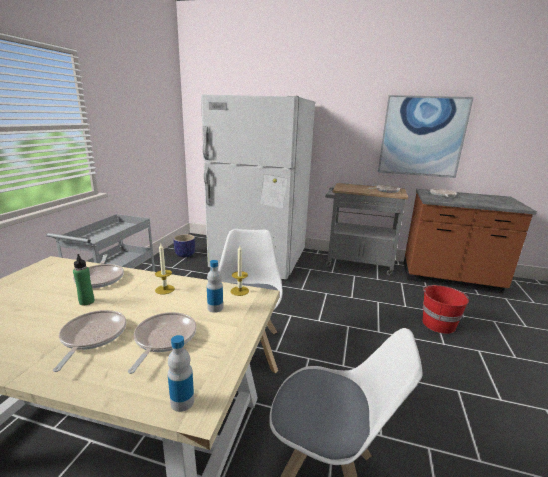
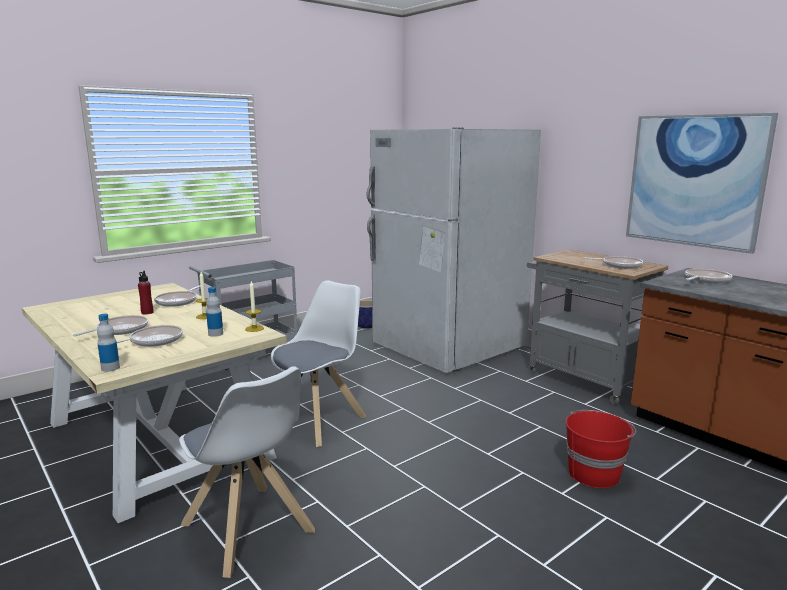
camera: 35 degrees right, 5 degrees down
(86, 301) = (147, 312): green bottle -> red bottle

